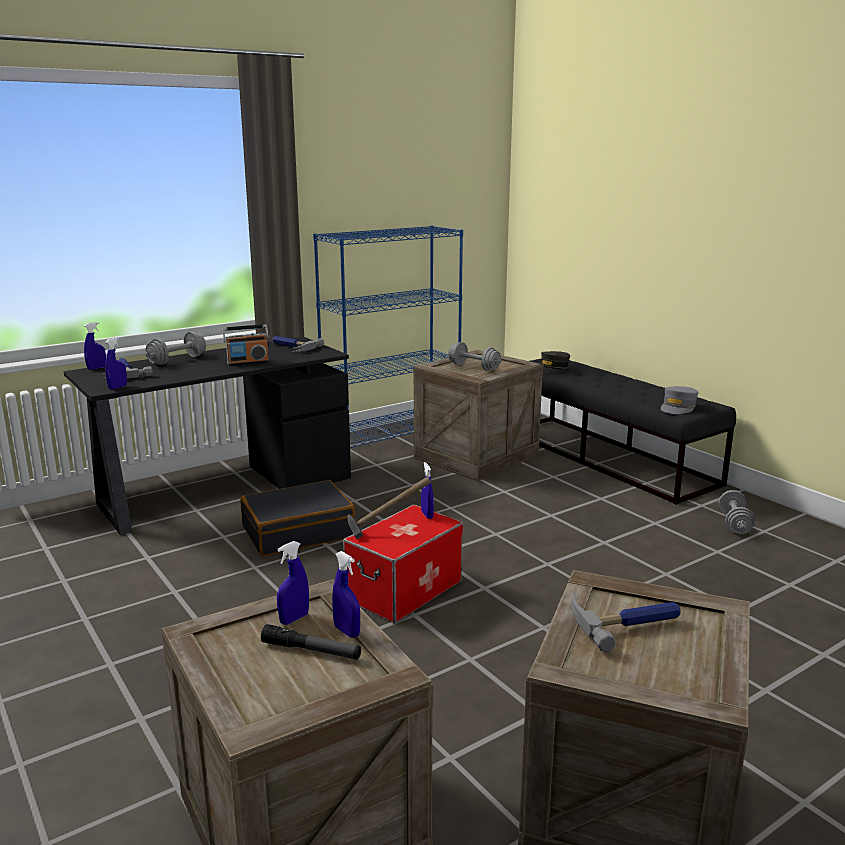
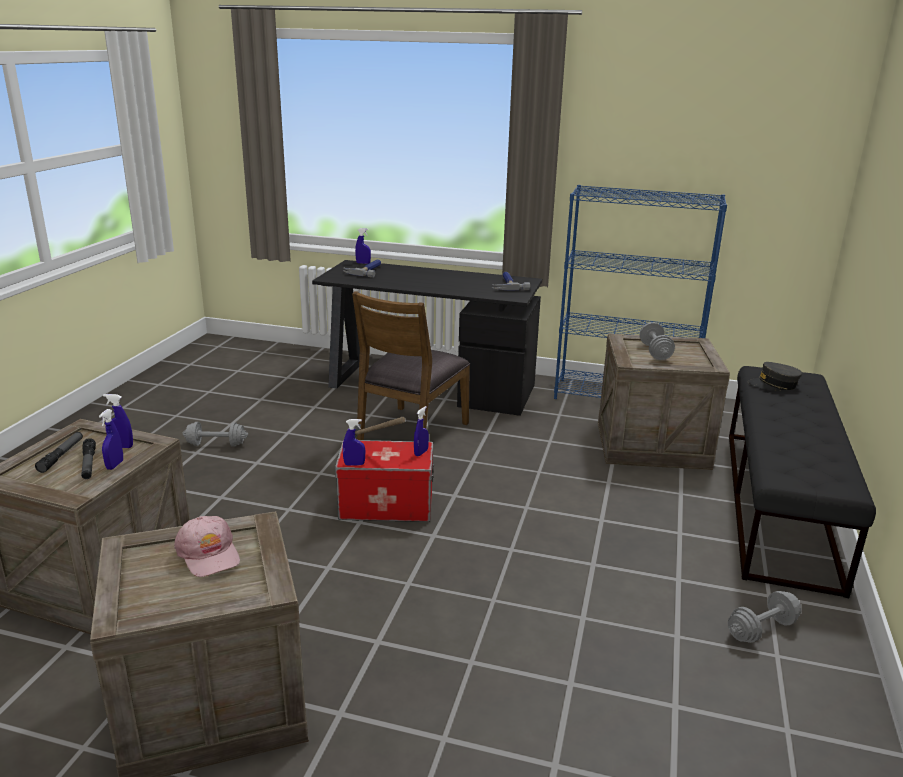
camera: 50 degrees right, 5 degrees up
(117, 387) = (337, 279): blue spray bottle -> blue spray bottle (354, 464)
(177, 360) = (415, 271): grey dumbbell -> grey dumbbell (216, 444)
(248, 363) = (446, 287): radio -> none
(255, 665) = (61, 456): none -> flashlight
(298, 532) = (411, 434): black suitcase -> brown chair
(627, 622) = (209, 554): hammer -> pink cap
(678, 407) = (794, 472): grey cap -> none

